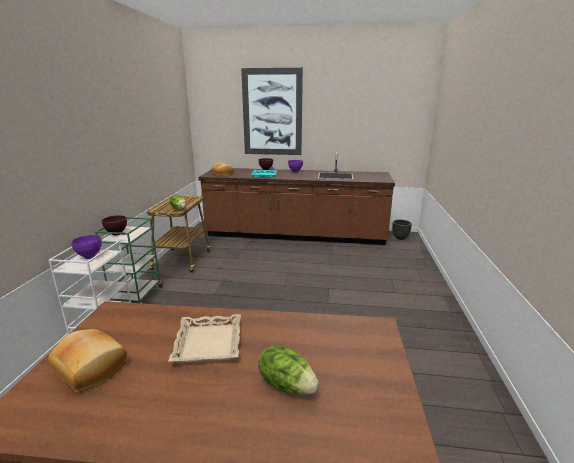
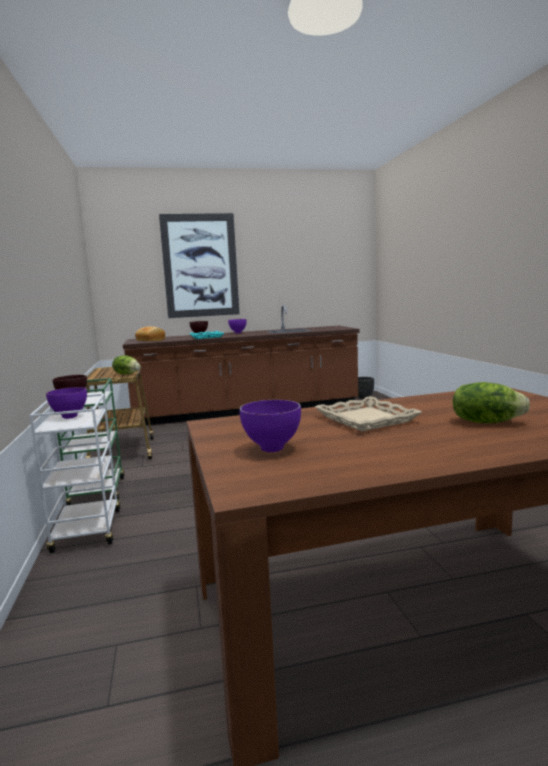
camera: 20 degrees left, 10 degrees down
(92, 368) = (273, 449): bread -> purple bowl

